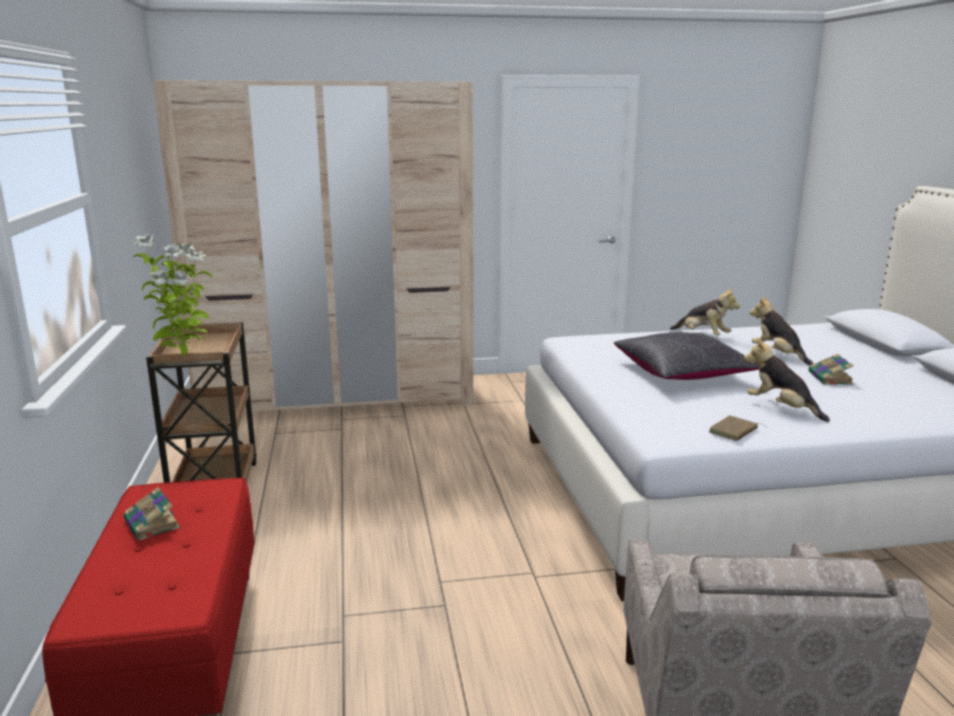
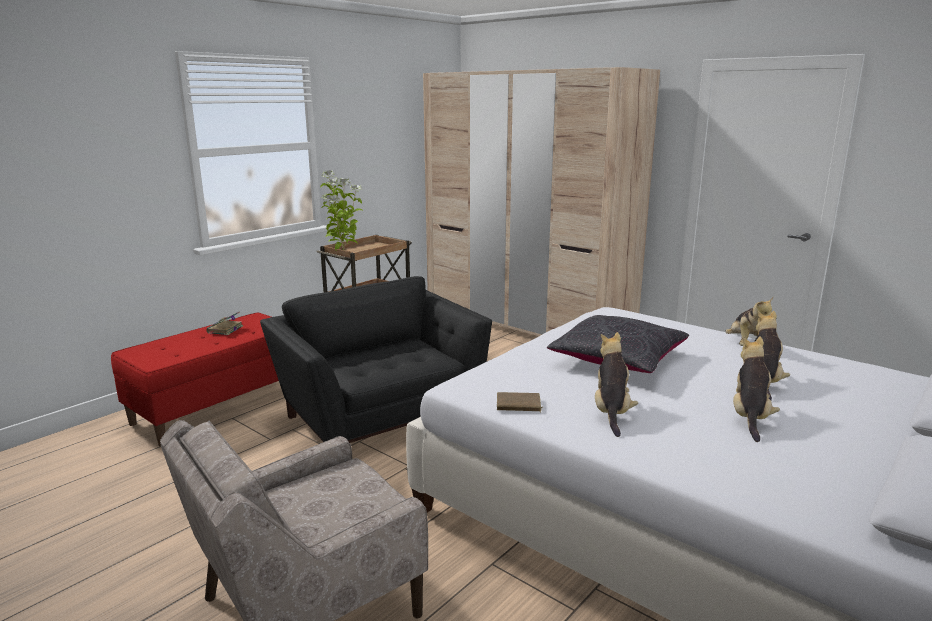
camera: 50 degrees right, 0 degrees up
(400, 546) = (381, 414): none -> black armchair
(830, 378) = (750, 417): book -> plush toy

